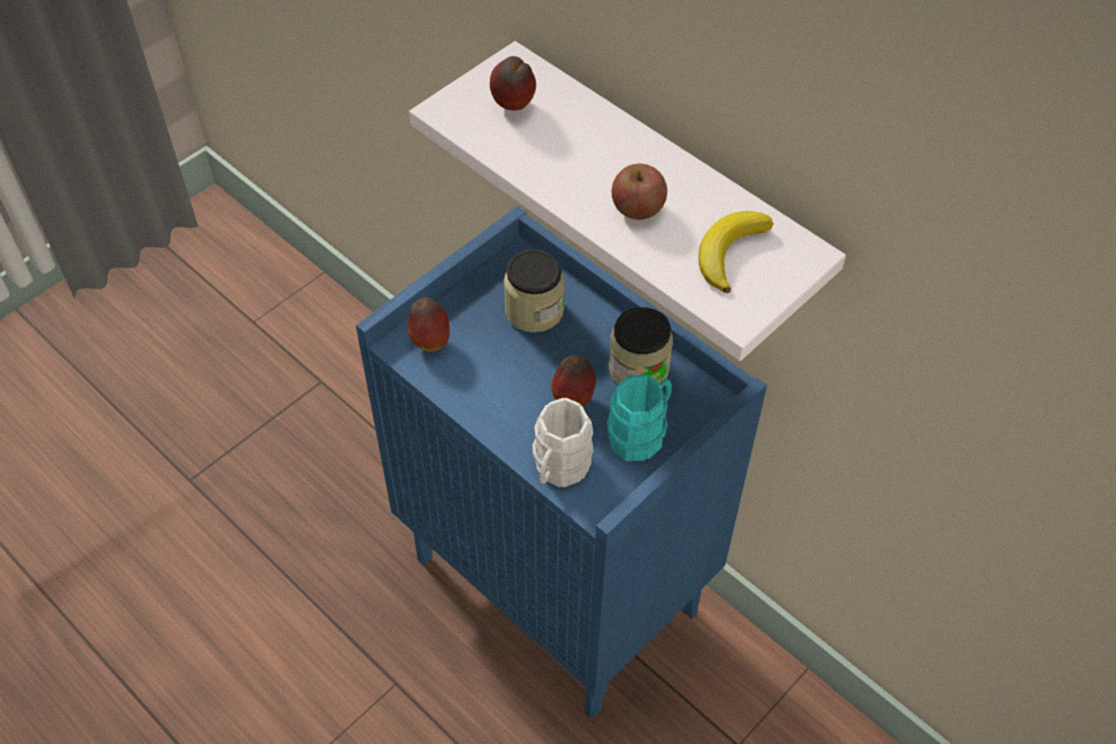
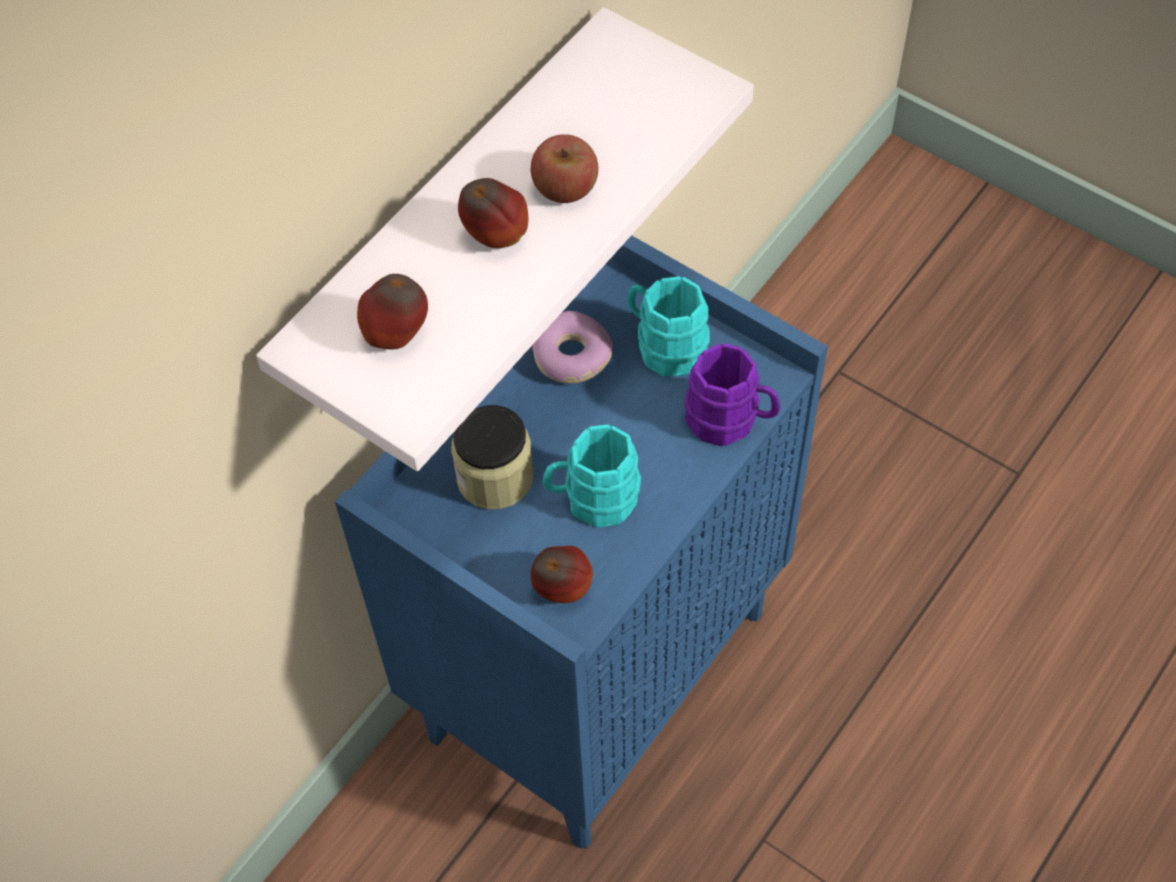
camera: 95 degrees left, 5 degrees up
(503, 367) = (592, 499): none -> turquoise mug
(558, 469) = (731, 420): white mug -> purple mug
(573, 399) = (628, 418): apple -> apple (496, 238)
(638, 368) = (571, 356): jar -> donut
(729, 252) = (620, 101): banana -> none

